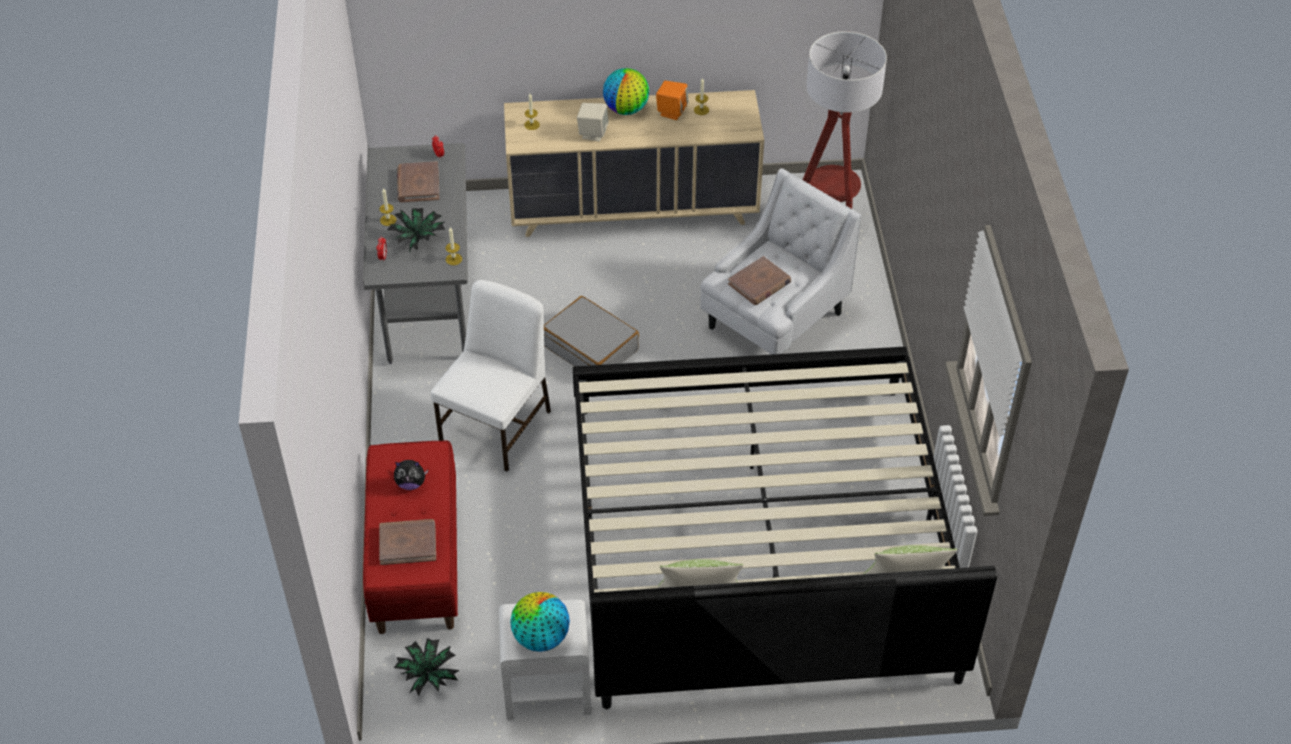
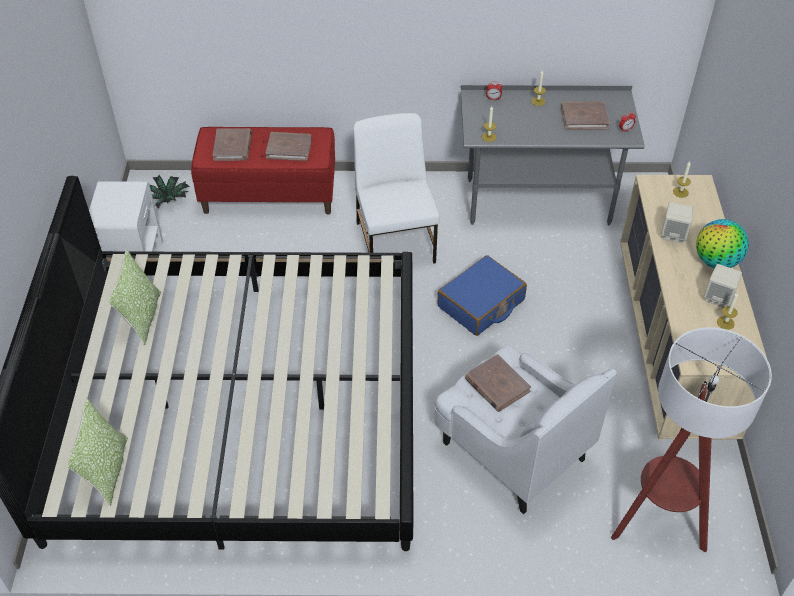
camera: 95 degrees right, 0 degrees up
(411, 484) = (289, 148): plush toy -> brown book
(418, 238) = (515, 118): potted plant -> none
(497, 425) = (396, 241): white chair -> white chair turned 135 degrees counterclockwise
(541, 638) = (109, 200): globe -> none
(591, 347) = (481, 304): grey suitcase -> blue suitcase
(672, 111) = (718, 297): orange speaker -> beige speaker

